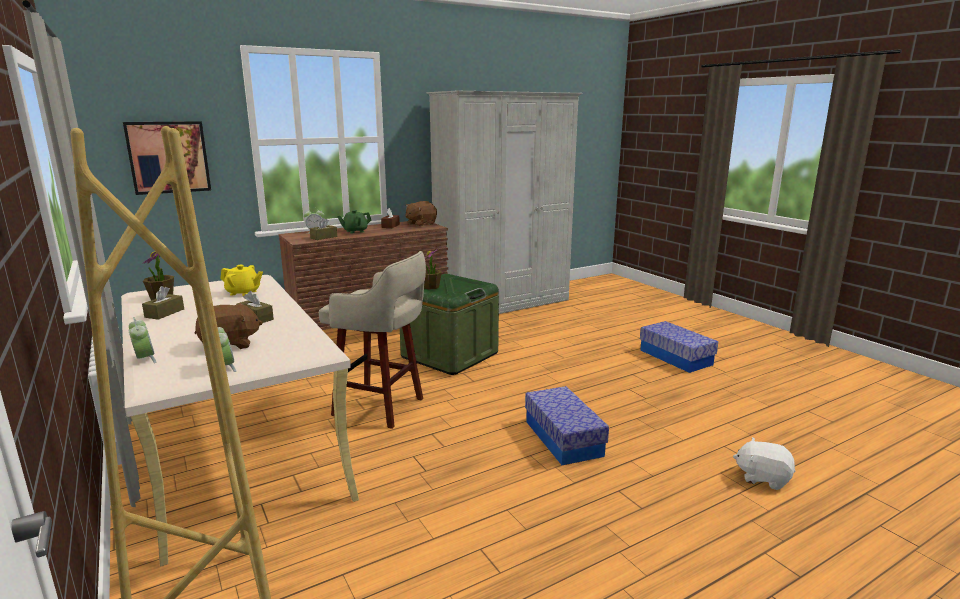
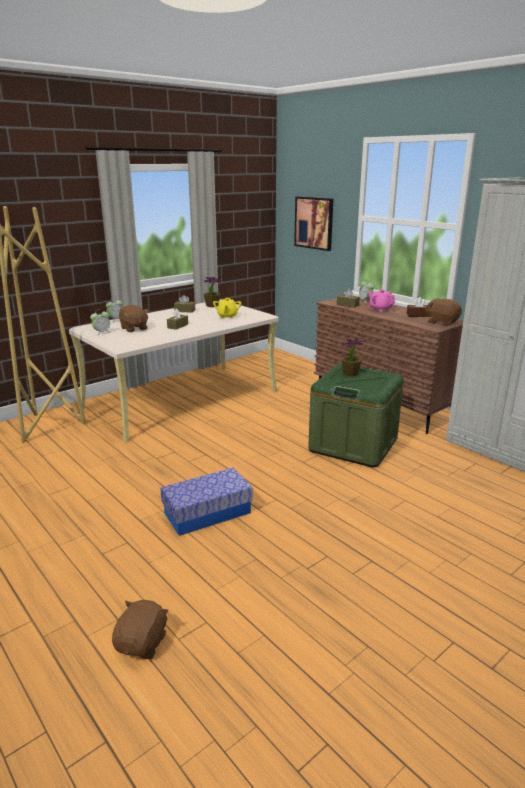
camera: 80 degrees right, 5 degrees up
(355, 231) = (380, 309): green teapot -> pink teapot
(382, 408) = (240, 431): beige stool -> none
(675, 357) = (457, 607): storage box -> none
(762, 478) = (142, 643): white plush toy -> brown plush toy

